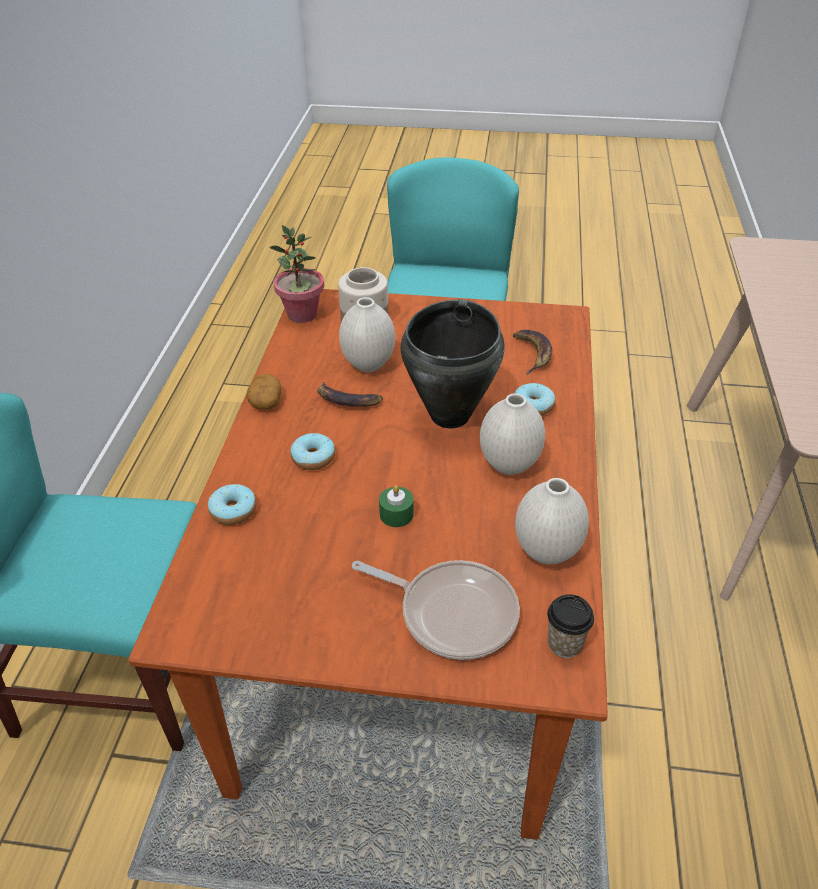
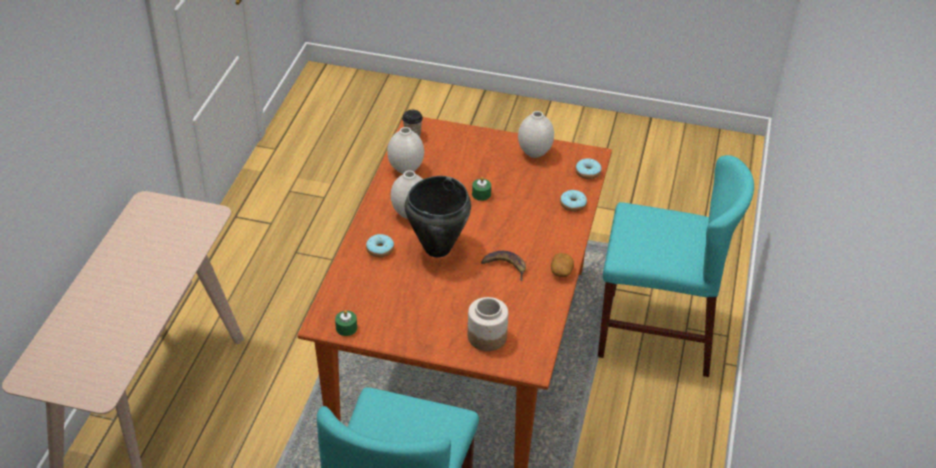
camera: 175 degrees left, 0 degrees up
(302, 315) = (538, 349): potted plant -> none
(313, 458) = (528, 229): donut -> donut (588, 172)
(368, 365) = (488, 293): white vase -> white vase (535, 153)
(452, 612) = (460, 150): frying pan -> none
(532, 354) = (363, 291): banana -> none
(535, 315) = (346, 328): none -> green candle

